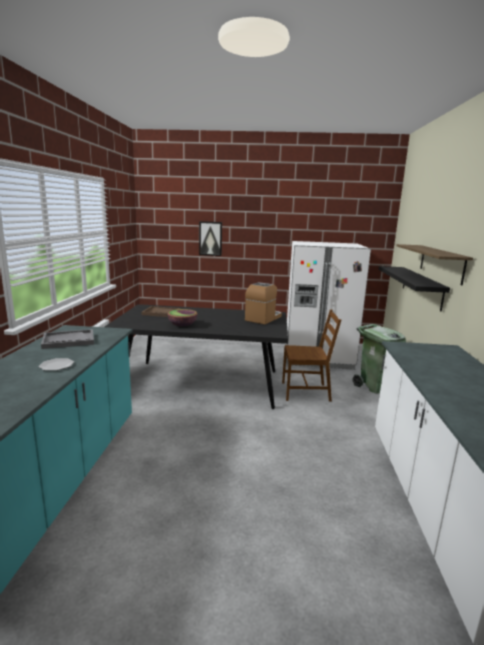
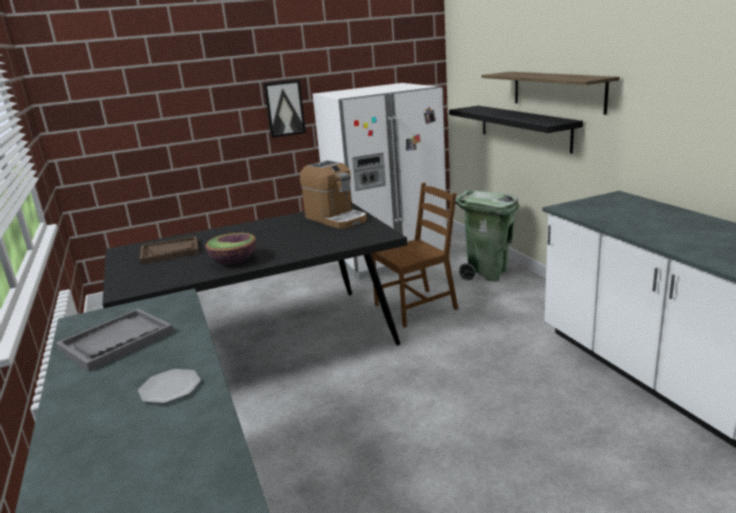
camera: 25 degrees left, 5 degrees up
(210, 238) = (181, 111): picture -> picture (284, 108)
(263, 318) = (336, 219): coffee machine -> coffee machine turned 135 degrees clockwise

